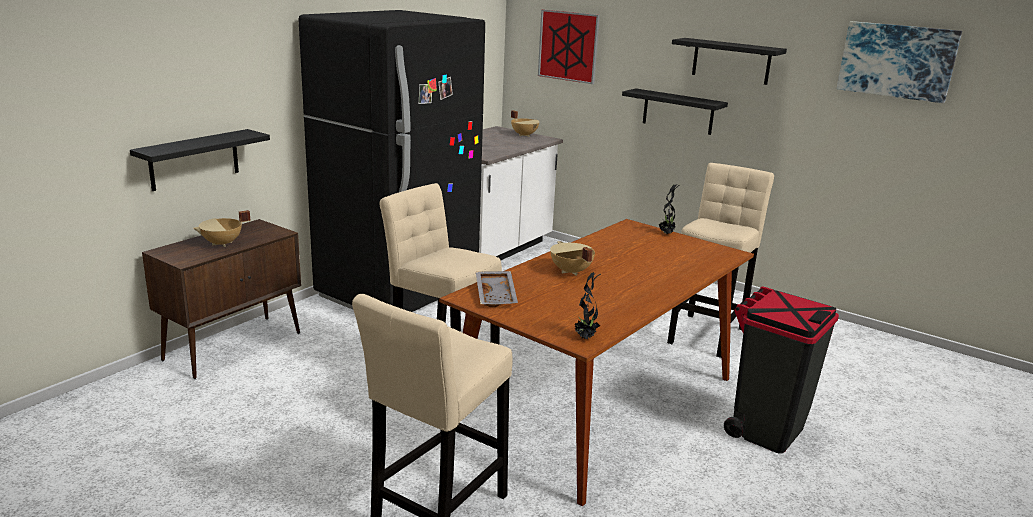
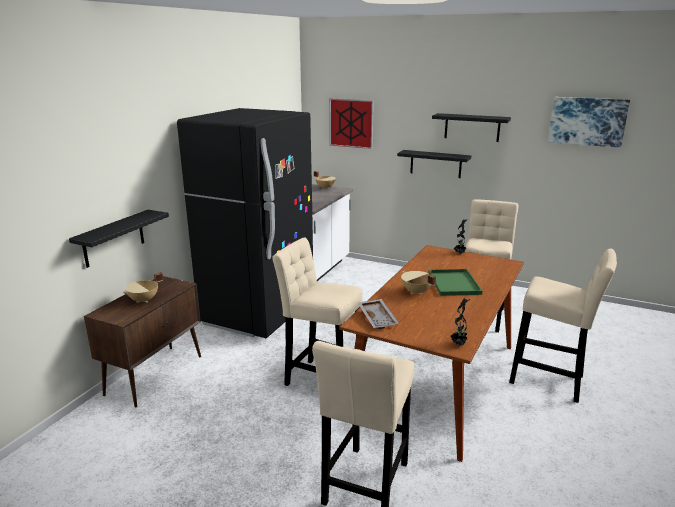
camera: 10 degrees left, 0 degrees up
(632, 268) = (455, 284): none -> green tray
(766, 429) = (551, 381): black trash can -> beige stool

